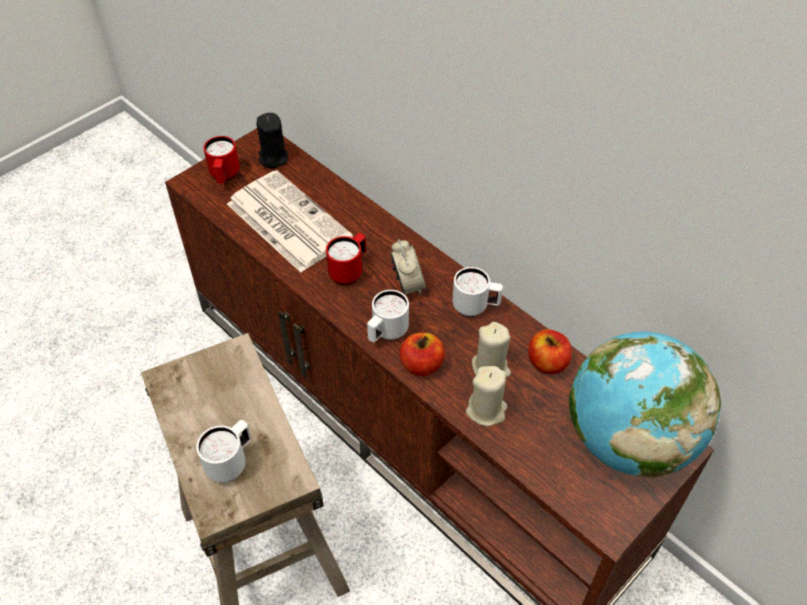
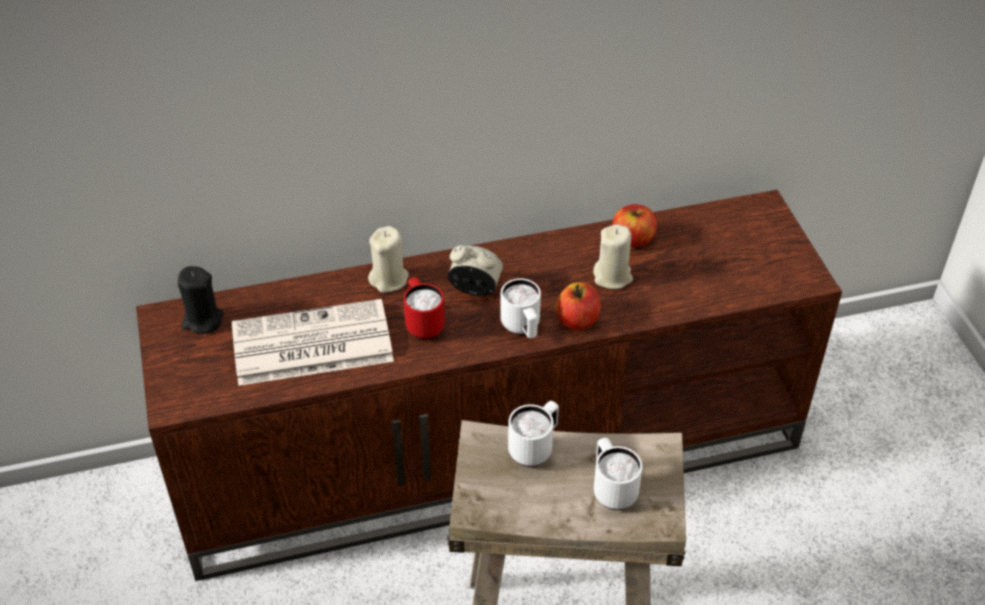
camera: 60 degrees left, 5 degrees down
(224, 177) = (193, 372): red mug -> none
(475, 307) = (538, 256): white mug -> white mug (534, 448)
(486, 410) = (655, 299): beige candle -> beige candle (389, 279)
(628, 439) = (739, 230): globe -> none

